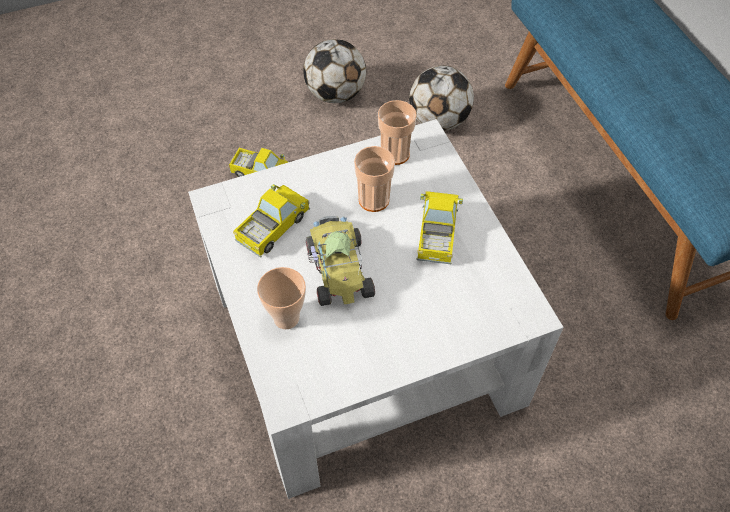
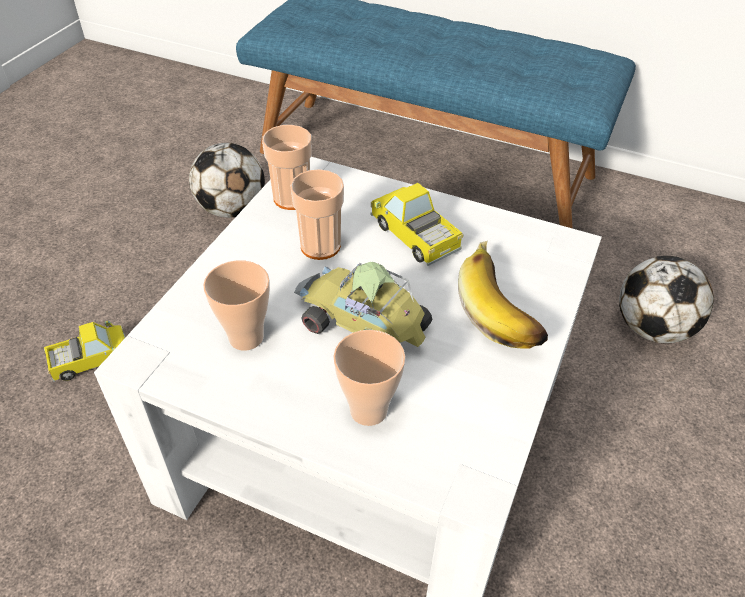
camera: 45 degrees left, 10 degrees down
(273, 227) = (246, 337): toy truck -> cup
(335, 94) = (102, 243): football -> football (652, 328)
(430, 322) = (503, 309): none -> banana

